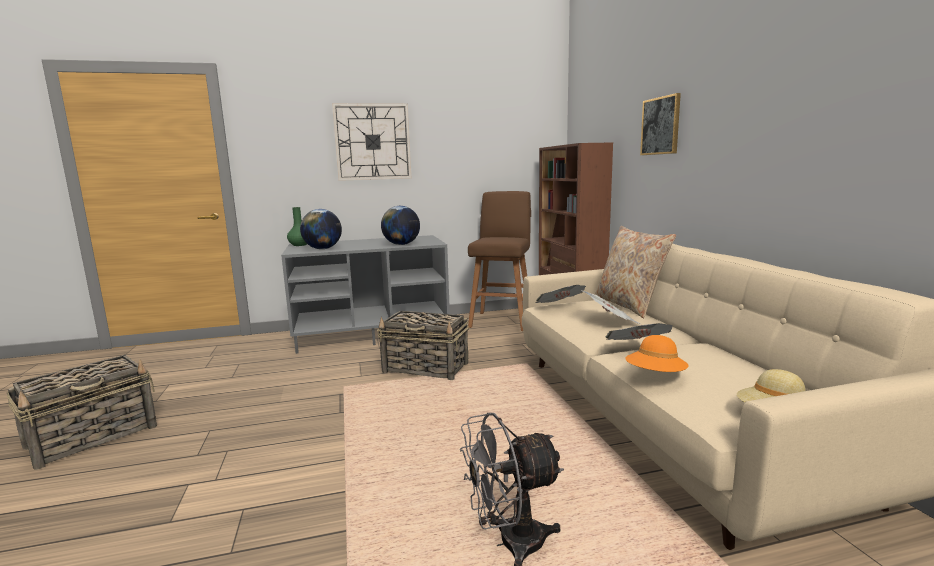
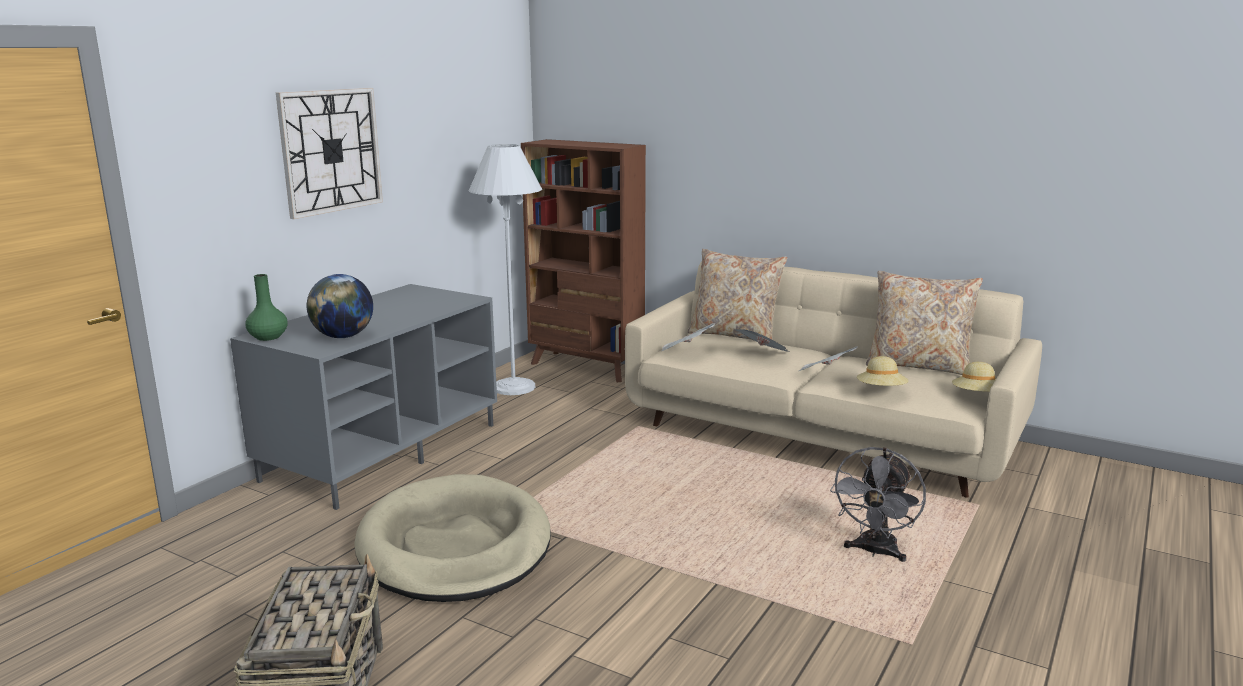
camera: 45 degrees left, 5 degrees up
(291, 392) = (455, 546): none -> beige dog bed
(401, 244) = (433, 308): globe -> none
(426, 368) = (549, 465): basket -> none
(502, 320) = (513, 387): brown stool -> white floor lamp
(655, 376) = (881, 390): orange hat -> beige hat
(660, 126) = (724, 136): picture -> none
(763, 368) = (918, 366): none -> beige pillow

